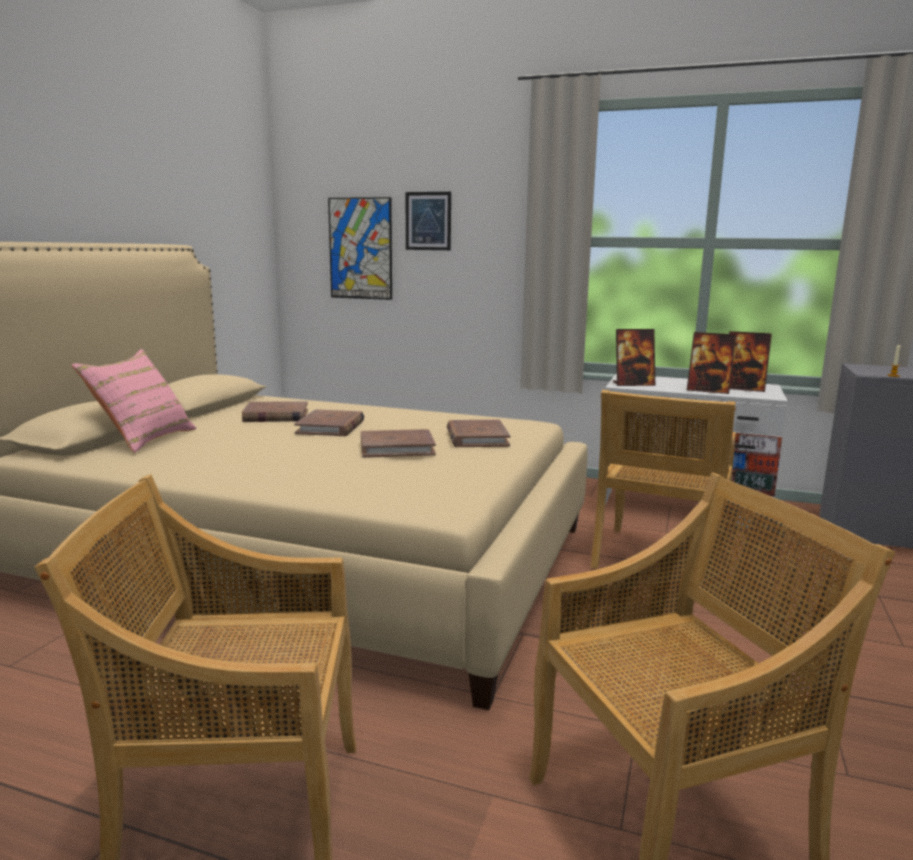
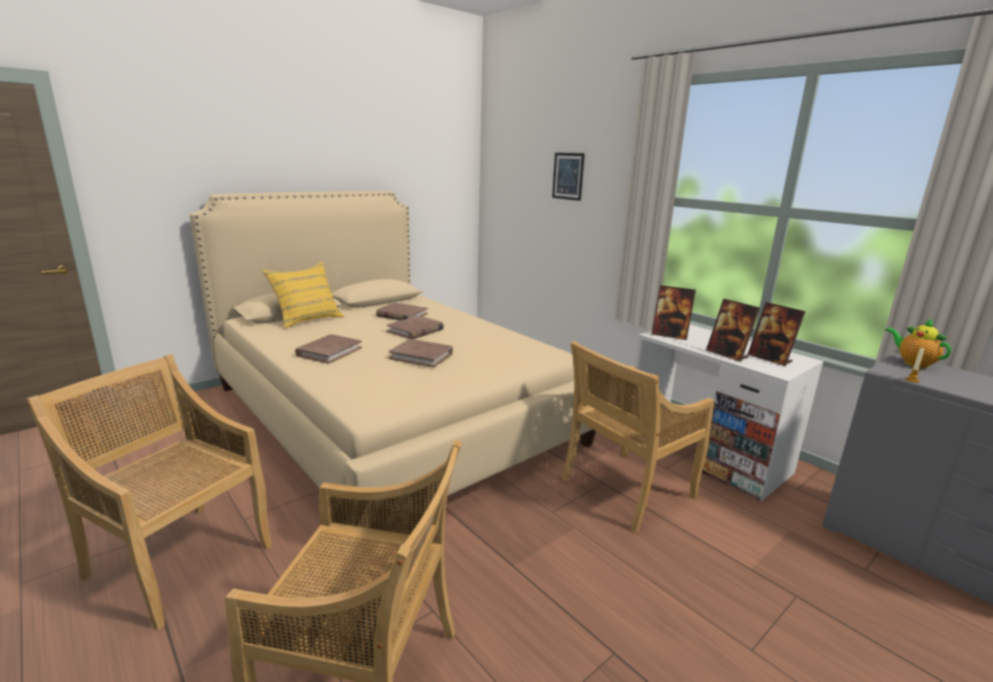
camera: 30 degrees right, 5 degrees up
(143, 439) = (307, 319): pink pillow -> yellow pillow
(360, 248) = (525, 194): picture -> none
(477, 438) = (490, 358): brown book -> brown book (329, 351)
(868, 367) = (913, 363): none -> teapot

